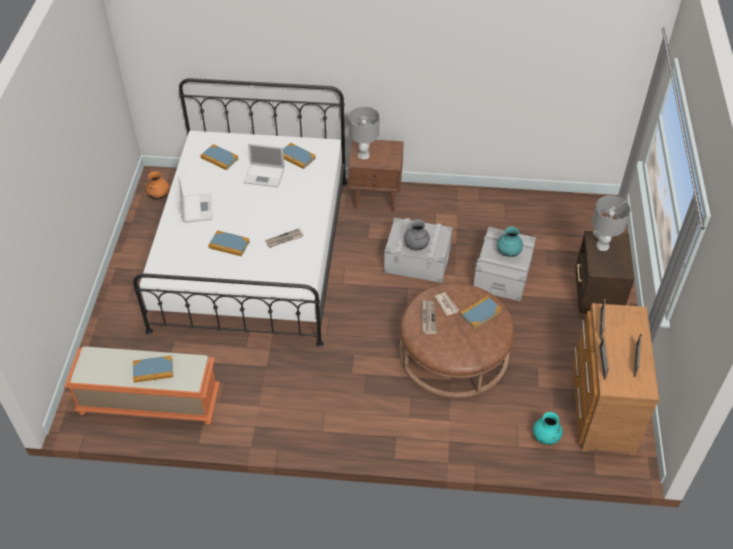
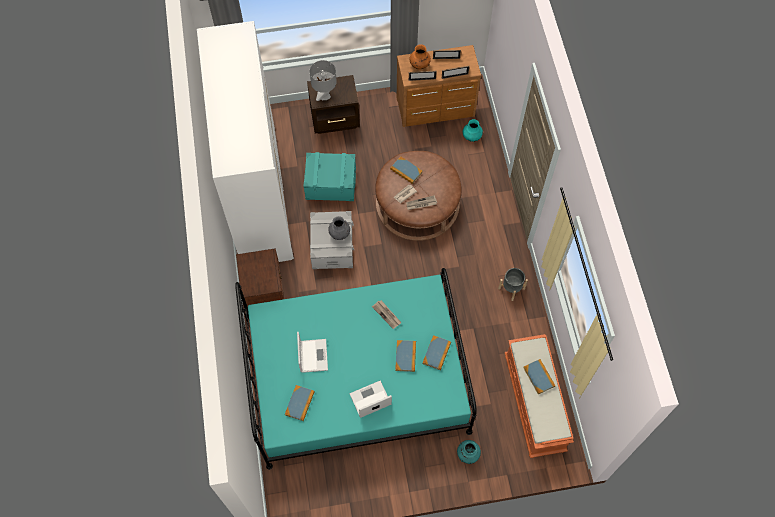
camera: 105 degrees left, 15 degrees up
(159, 196) = (308, 490): orange vase -> orange vase (419, 65)
(253, 252) = (358, 377): white bed -> turquoise bed
(297, 157) = (282, 335): book -> book (436, 353)
(302, 420) = (511, 288): none -> grey planter
(364, 155) = (262, 282): grey table lamp -> none
(500, 210) = (259, 195): none -> white wardrobe
(502, 274) = (331, 183): grey storage box -> turquoise storage box
(508, 253) = (329, 168): turquoise vase -> turquoise vase (467, 454)

